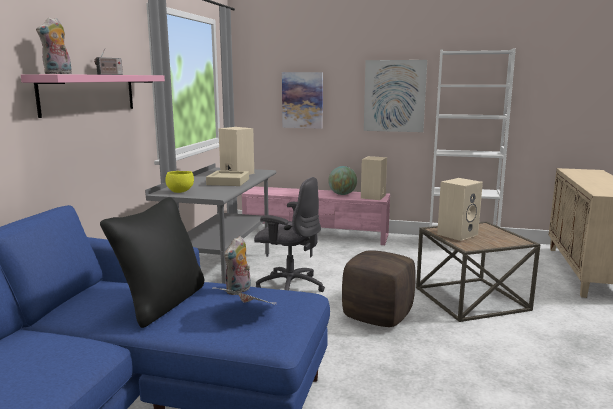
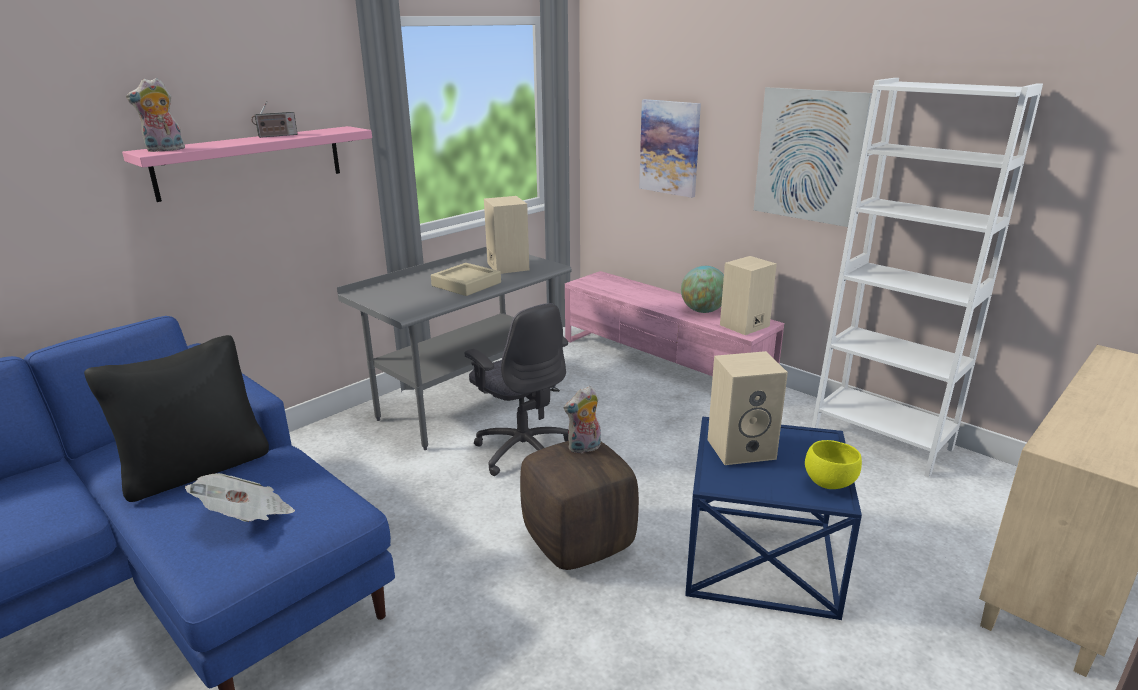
camera: 30 degrees right, 10 degrees up
(180, 191) = (382, 294): yellow bowl -> yellow bowl (829, 483)
(239, 291) = (294, 474): plush toy -> plush toy (584, 448)
(472, 299) = (761, 558): brown side table -> blue side table

